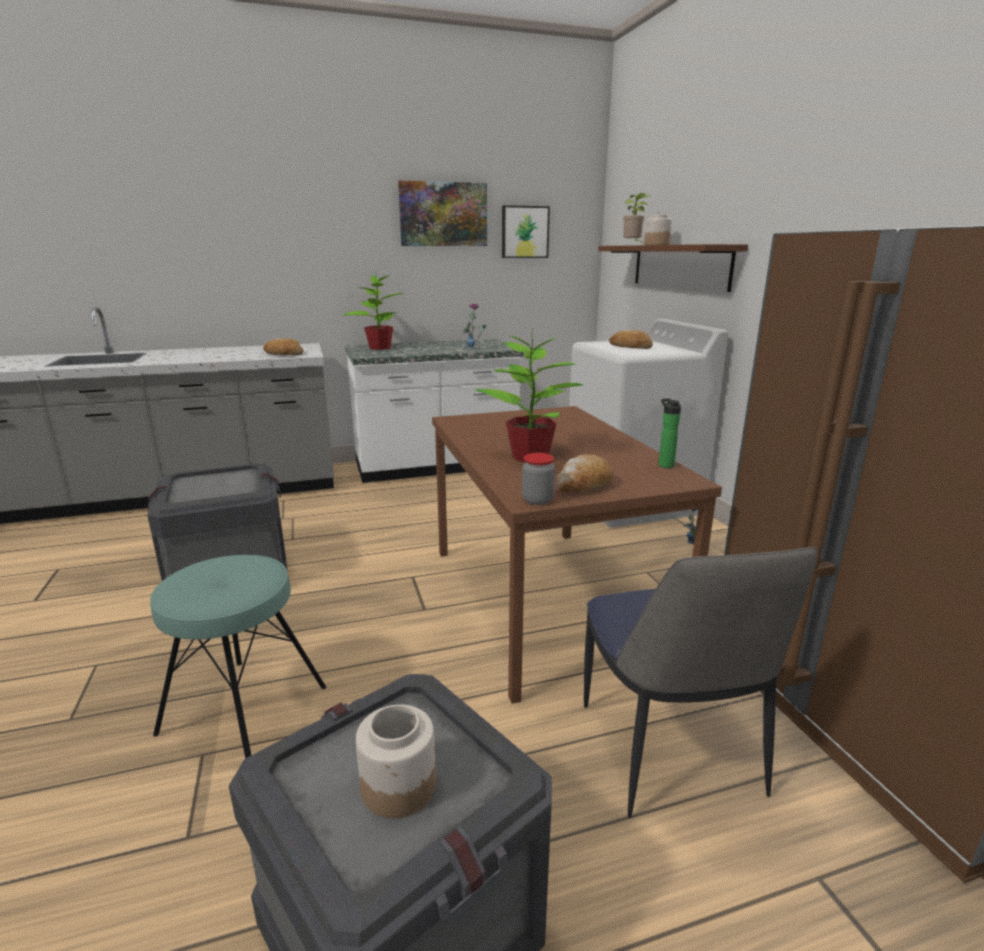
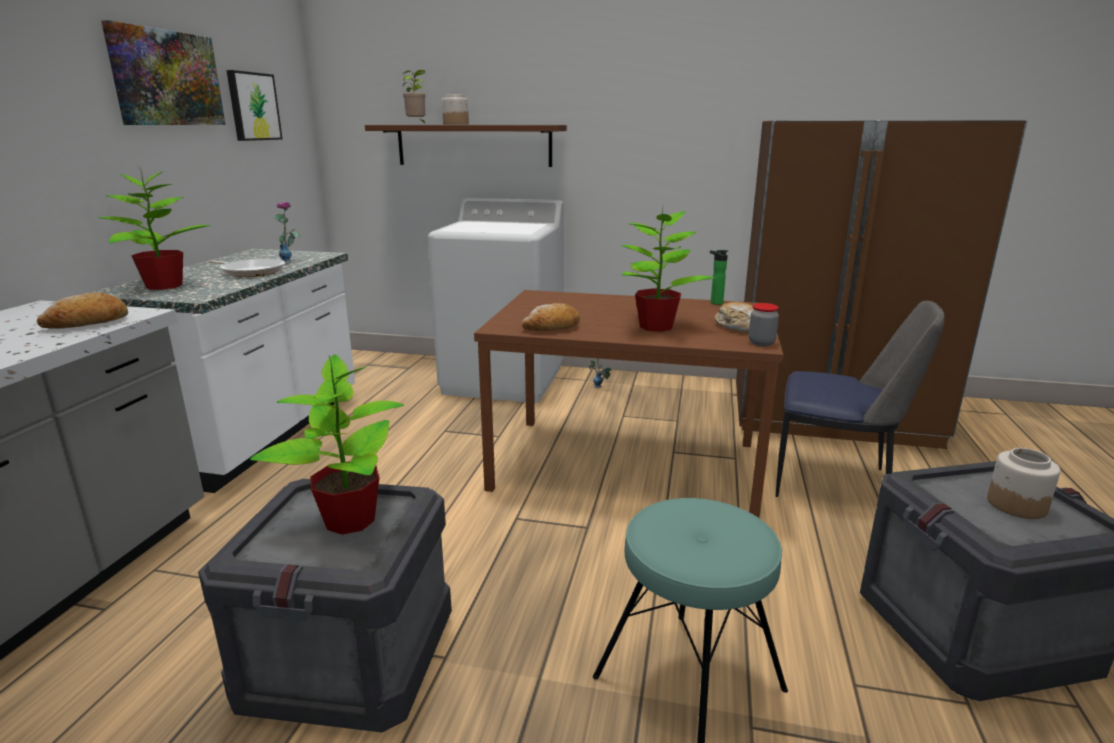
camera: 60 degrees left, 0 degrees up
(225, 487) = (349, 519): none -> potted plant
(434, 349) = (251, 271): none -> frying pan
(630, 347) = (496, 227): bread -> bread (552, 328)

